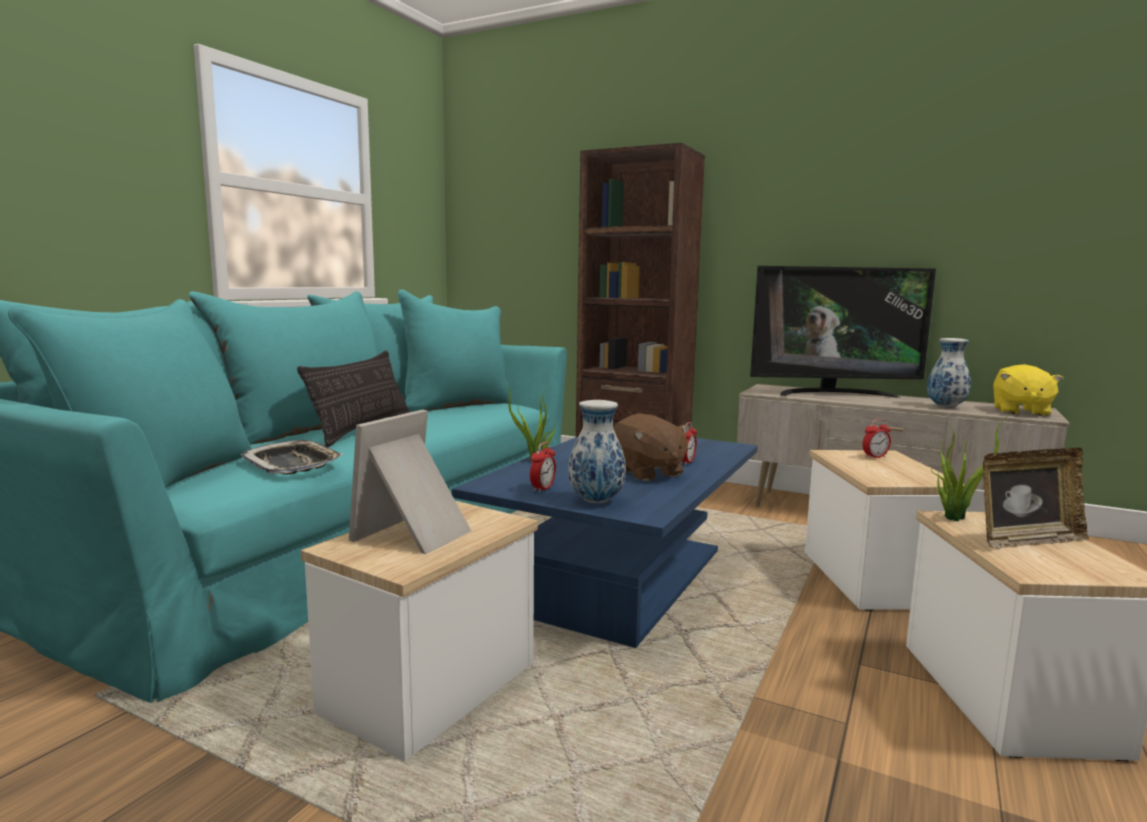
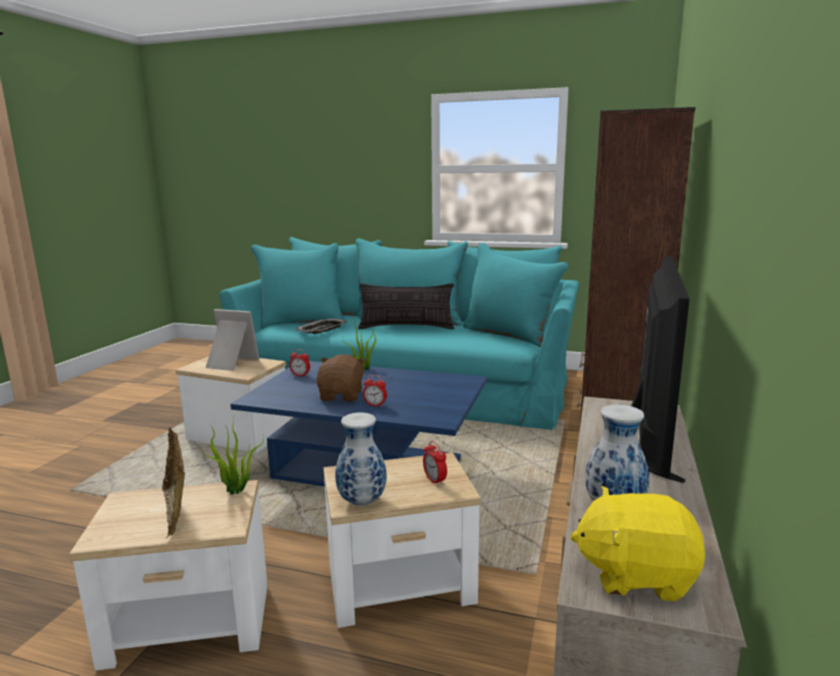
camera: 80 degrees right, 5 degrees up
(595, 501) = (277, 387): vase -> vase (361, 501)
(647, 473) = (342, 395): brown plush toy -> brown plush toy turned 135 degrees clockwise
(832, 393) = (646, 441): television -> television turned 150 degrees counterclockwise

